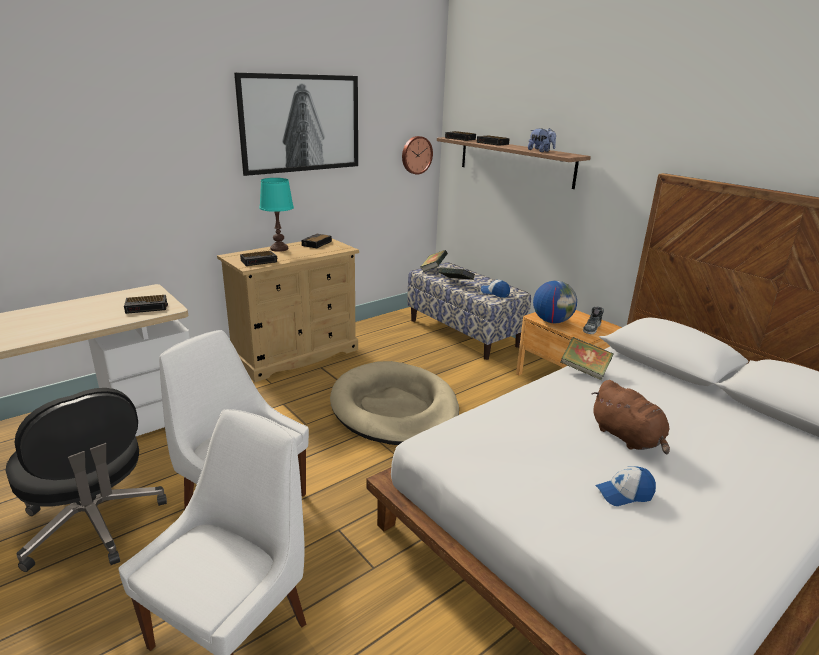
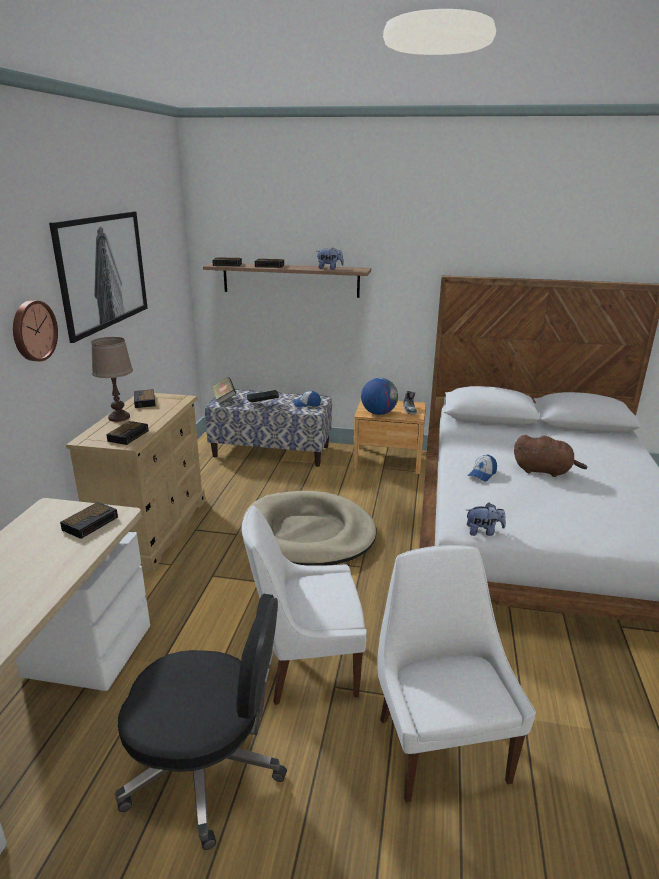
camera: 40 degrees left, 0 degrees up
(279, 249) = (119, 417): turquoise table lamp -> brown table lamp
(416, 155) = (178, 286): wall clock -> wall clock (33, 330)
(443, 458) = (483, 532): none -> plush toy
(584, 370) = (460, 440): book -> none
(624, 493) = (588, 502): cap -> cap (482, 474)

